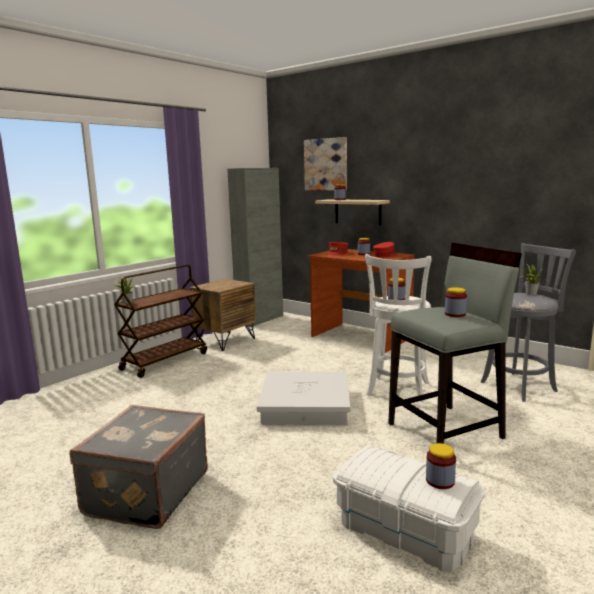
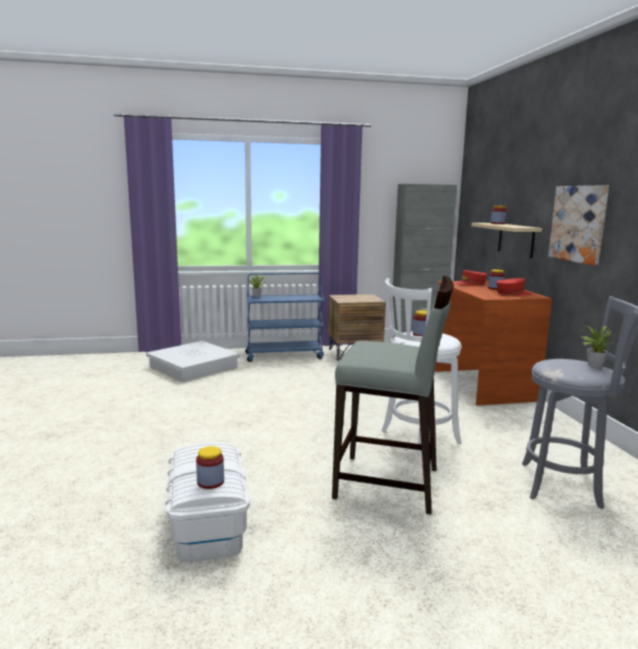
camera: 40 degrees right, 0 degrees up
(145, 493) = (126, 427): grey suitcase -> none
(165, 361) = (284, 355): brown cart -> blue cart
(306, 405) = (316, 419): white storage box -> white storage box (193, 367)
(326, 164) = (498, 182): picture -> picture (578, 224)
(455, 314) = (393, 352): jar -> none

